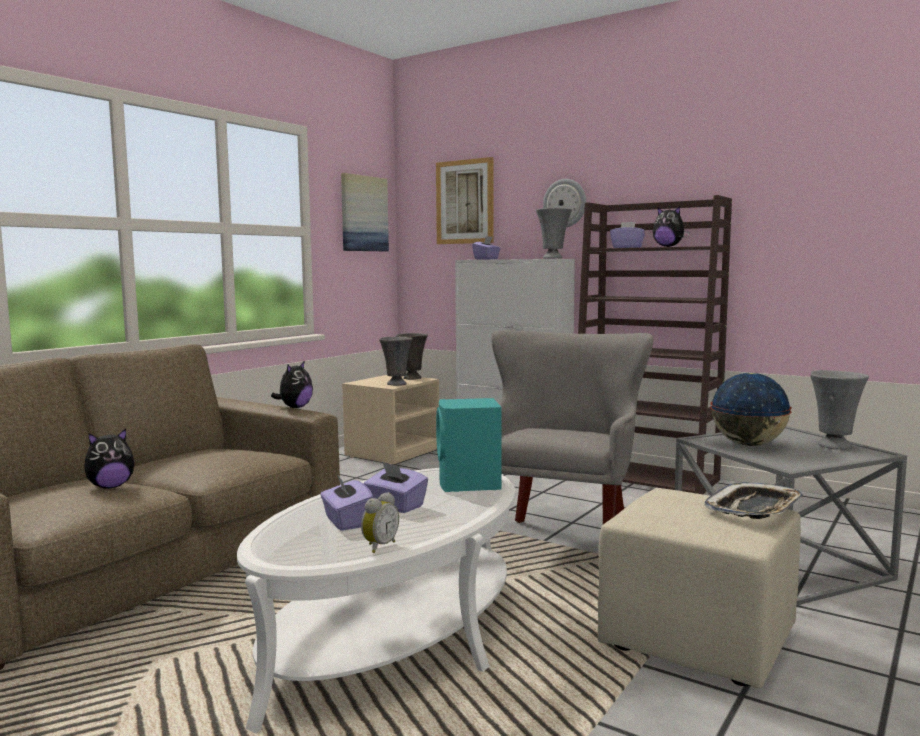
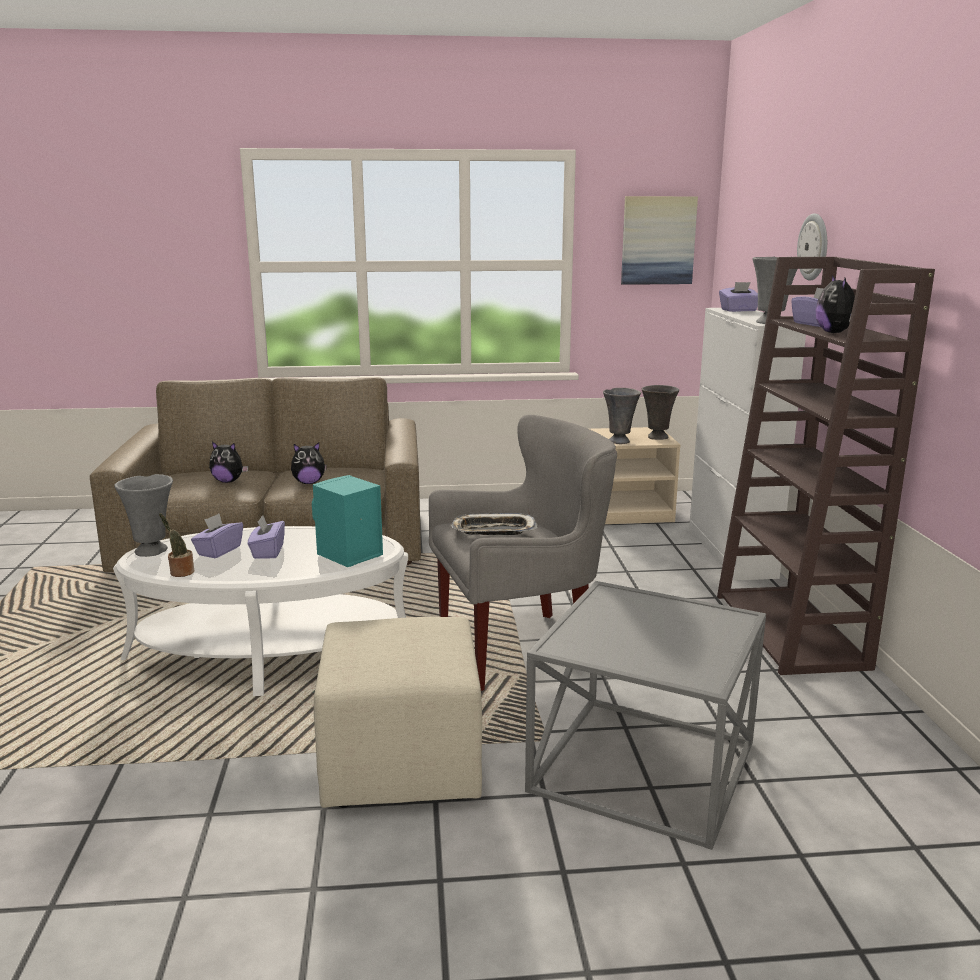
camera: 50 degrees right, 10 degrees up
(295, 407) = (406, 449): plush toy -> plush toy (309, 483)
(378, 546) = (180, 572): alarm clock -> potted plant
(465, 202) = (753, 231): picture -> none
(748, 444) = (628, 615): globe -> none
(754, 509) = (428, 664): tray -> tray (493, 531)
(834, 446) = (704, 655): grey vase -> grey vase (152, 551)

